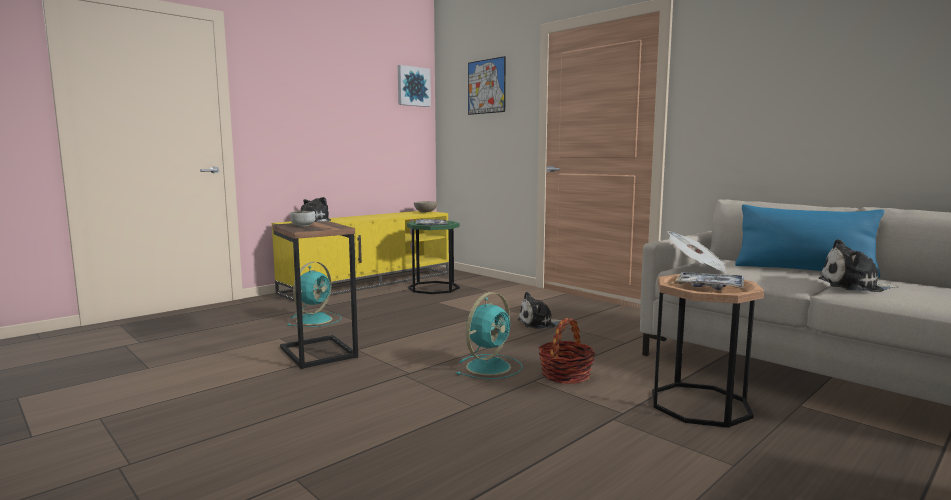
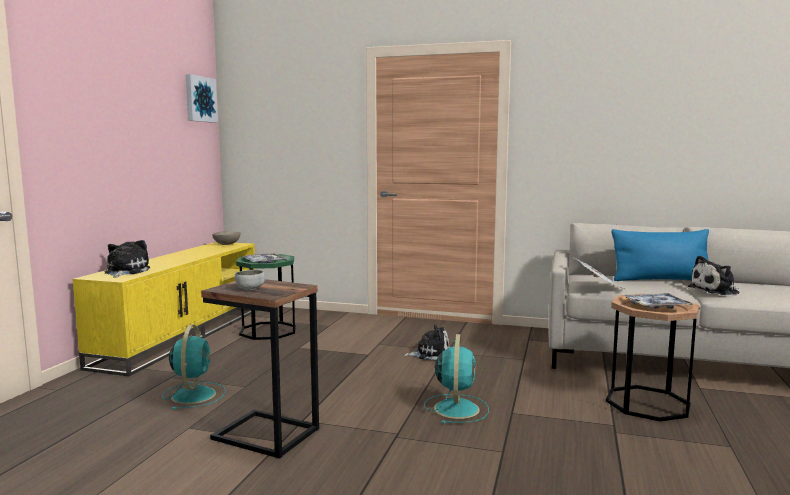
camera: 30 degrees left, 0 degrees up
(486, 86) = (295, 105): picture -> none
(538, 324) = (430, 354): plush toy -> plush toy turned 135 degrees counterclockwise
(565, 375) = (526, 401): basket -> none

